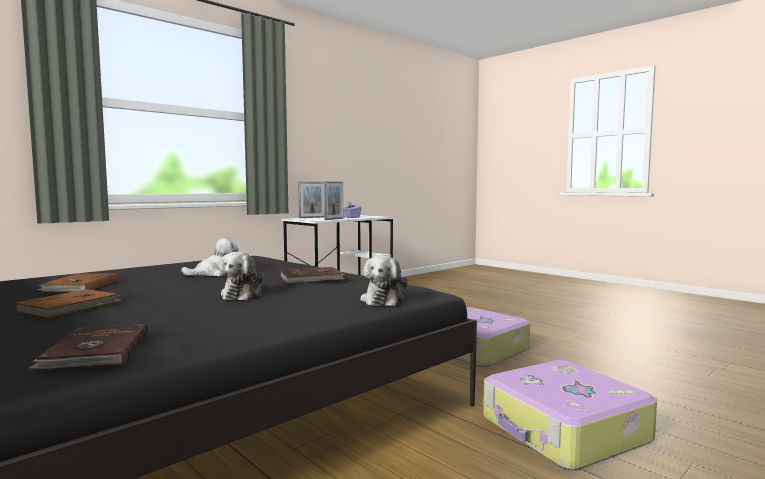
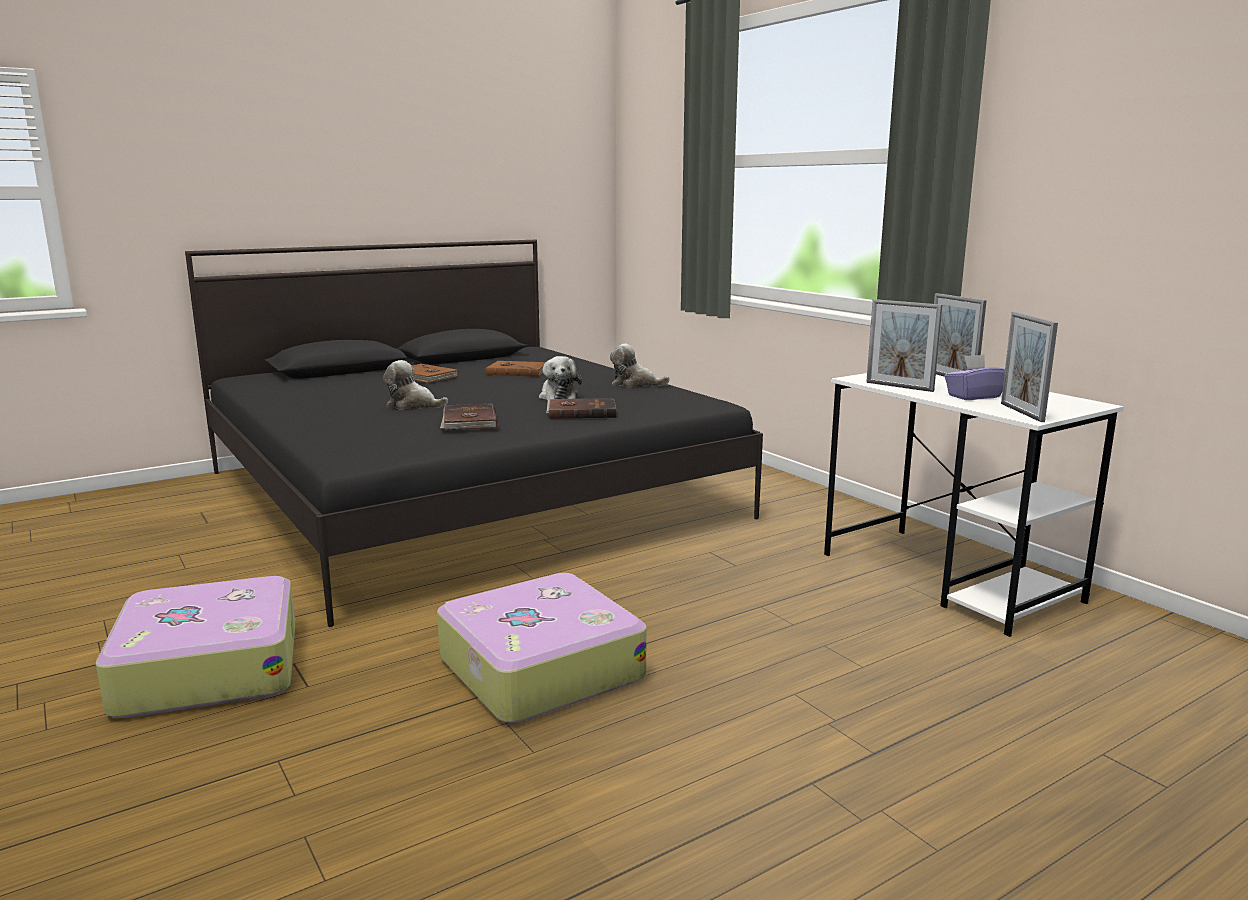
camera: 100 degrees right, 10 degrees up
(96, 352) = (285, 390): brown book -> brown book (581, 412)
(376, 216) = (1021, 412): none -> picture frame
(383, 300) = (329, 442): plush toy -> plush toy (635, 384)

